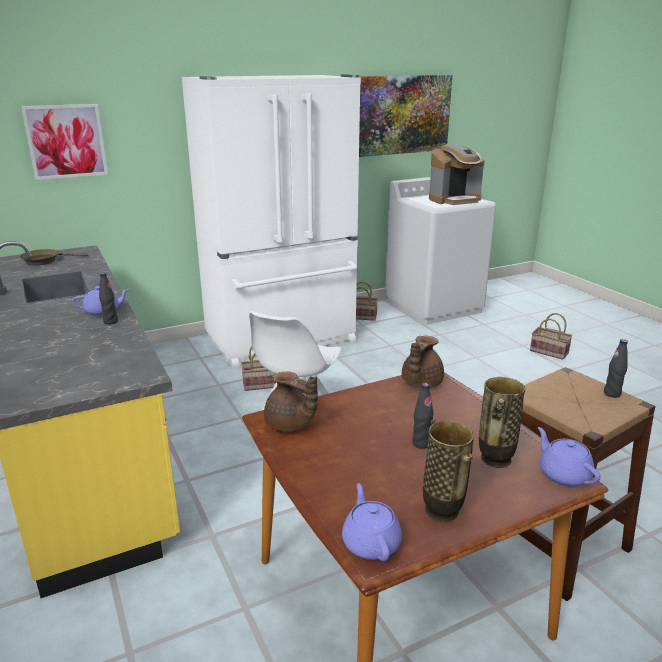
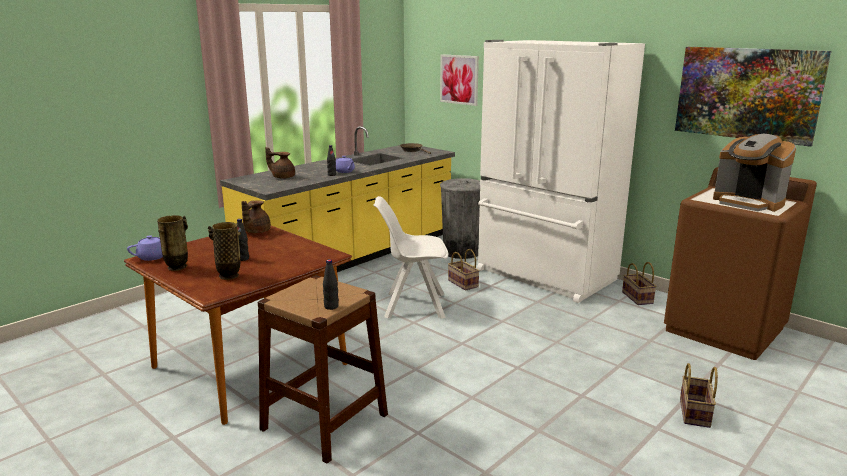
camera: 70 degrees right, 5 degrees down
(169, 364) = (461, 252): none -> grey trash can
(420, 383) = (321, 253): brown teapot -> brown teapot (282, 177)
(434, 306) = (725, 329): white washing machine -> brown washing machine
(563, 474) = (215, 293): purple teapot -> none

